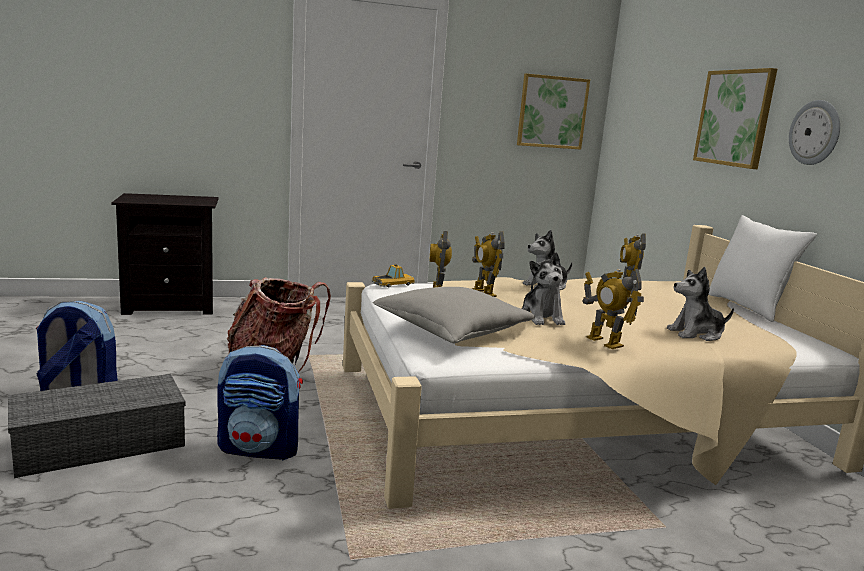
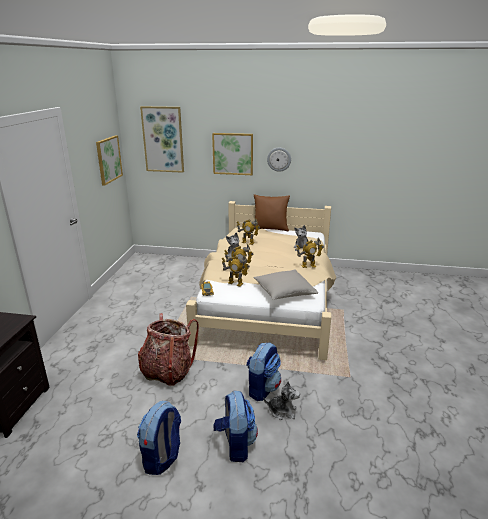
camera: 65 degrees left, 10 degrees up
(102, 442) = (235, 444): grey storage box -> backpack
(541, 317) = (278, 269): plush toy -> plush toy (282, 411)
(649, 90) = (163, 139): none -> picture
(747, 308) = (270, 229): white pillow -> brown pillow

